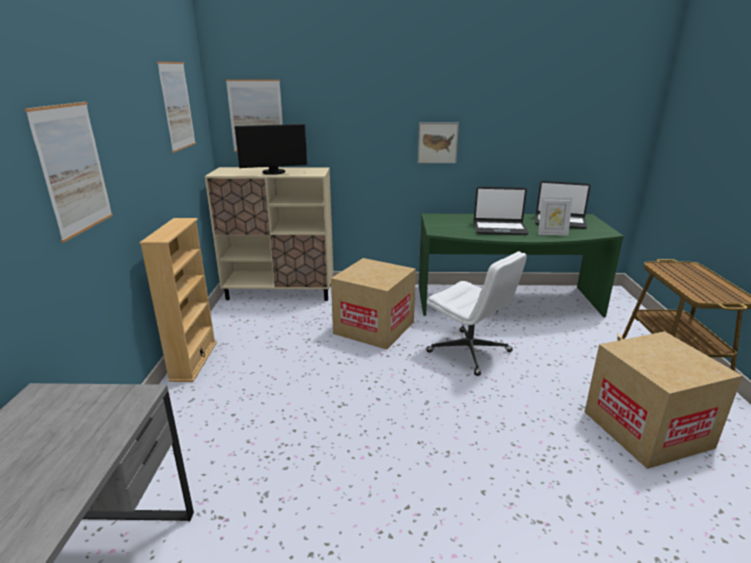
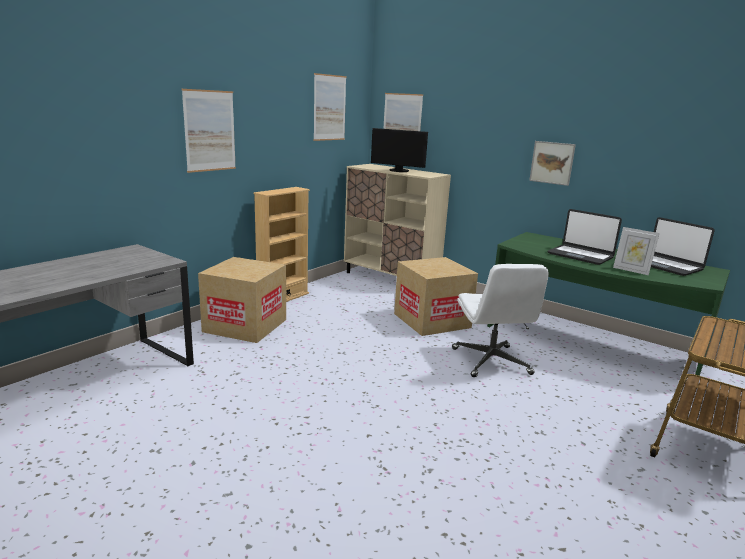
camera: 35 degrees right, 5 degrees down
(646, 429) = (584, 473): cardboard box -> cardboard box (245, 325)

